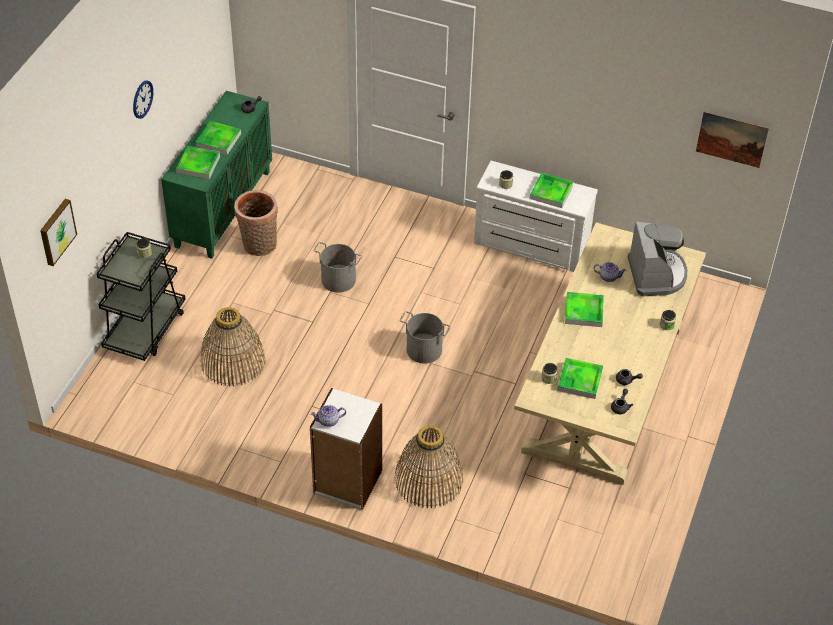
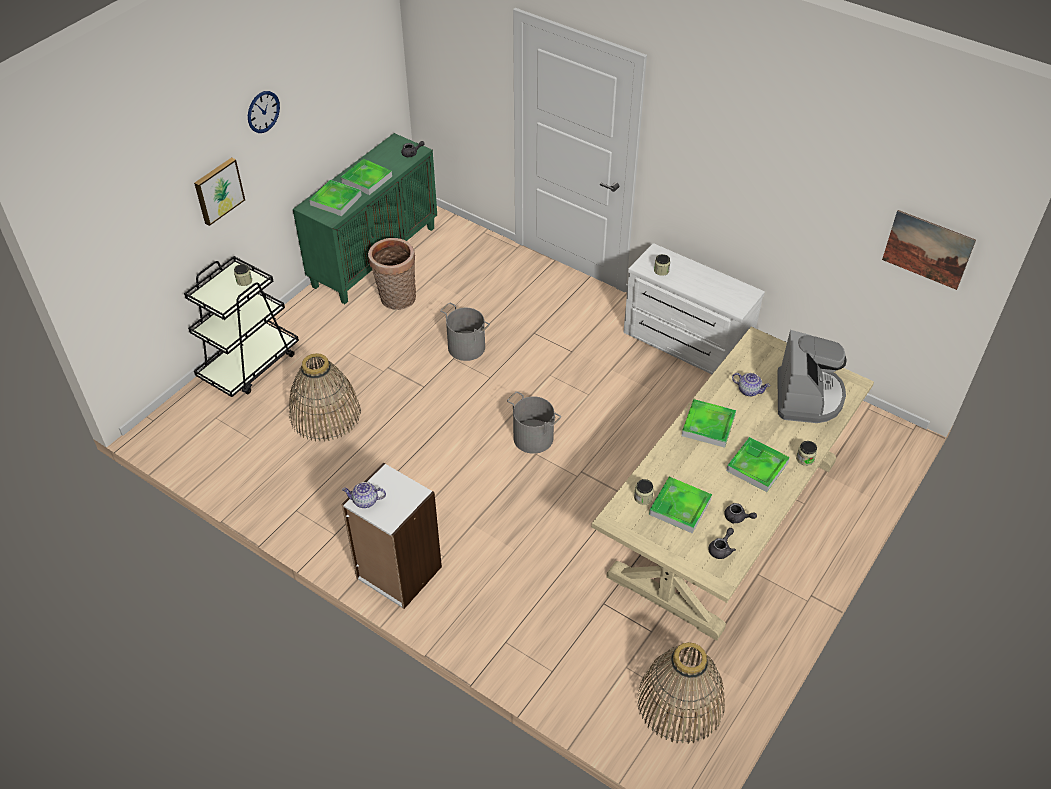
camera: 15 degrees right, 0 degrees up
(56, 231) = (118, 234): picture -> picture (218, 190)
(428, 480) = (490, 588): basket -> basket (680, 703)
(551, 192) = (710, 287): tray -> tray (757, 467)

